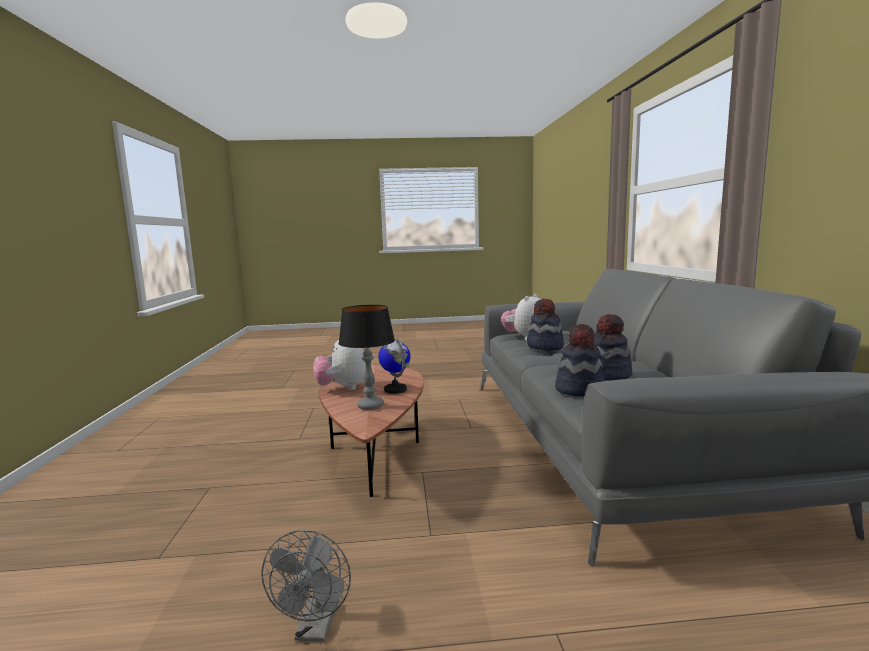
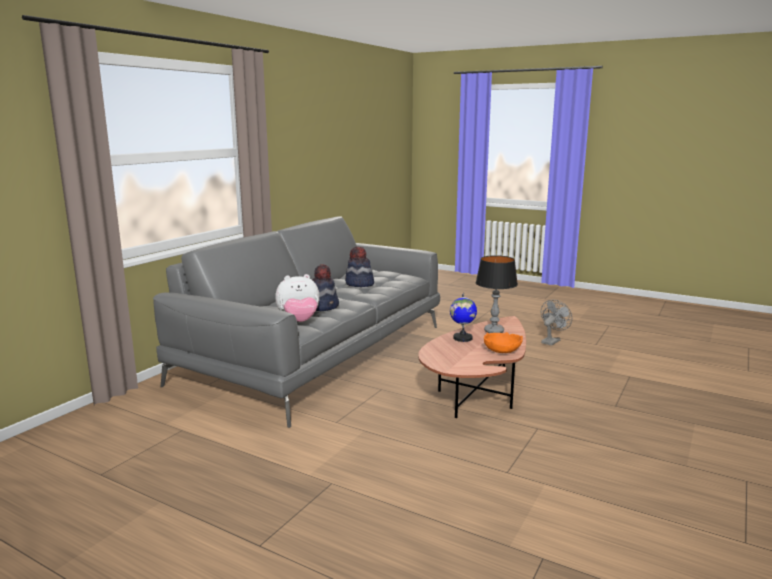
camera: 145 degrees left, 5 degrees up
(342, 388) = (501, 351): plush toy -> orange bowl
(580, 389) = (394, 282): hat -> none

